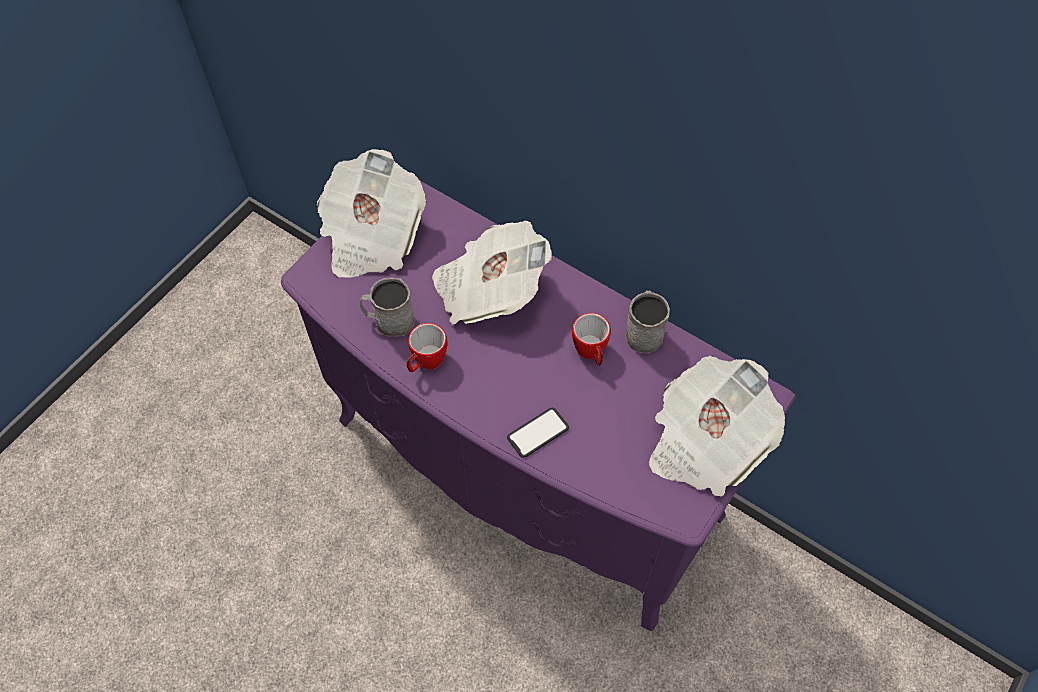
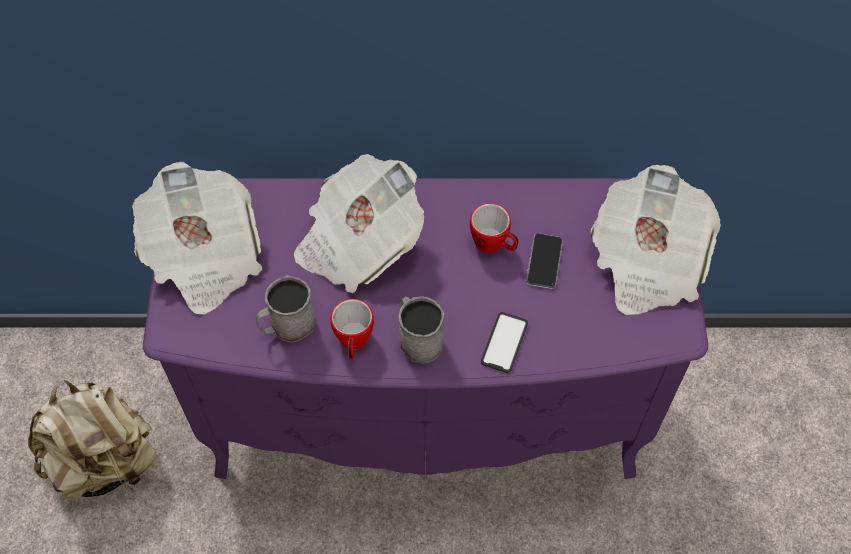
camera: 35 degrees left, 0 degrees up
(275, 361) = (104, 461): none -> beige backpack
(620, 390) = (544, 261): none -> phone
(643, 331) = (523, 199): grey mug -> grey mug (417, 338)

